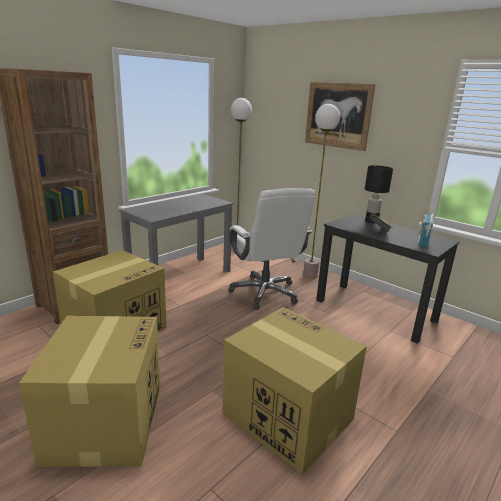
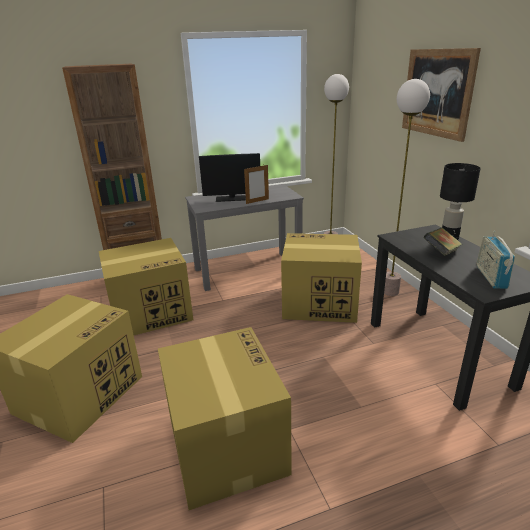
camera: 30 degrees right, 5 degrees up
(170, 207) = (232, 198): none -> monitor
(197, 208) = (257, 201): none -> picture frame
(265, 293) = (318, 303): white office chair -> cardboard box
(423, 241) = (491, 277): radio -> radio turned 45 degrees counterclockwise

